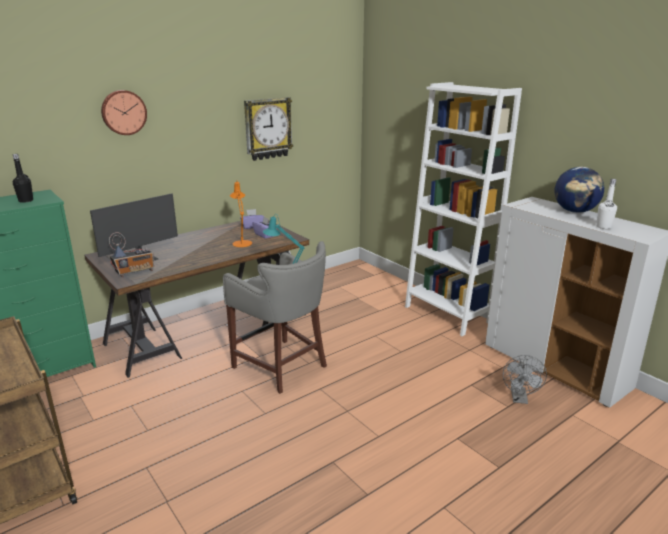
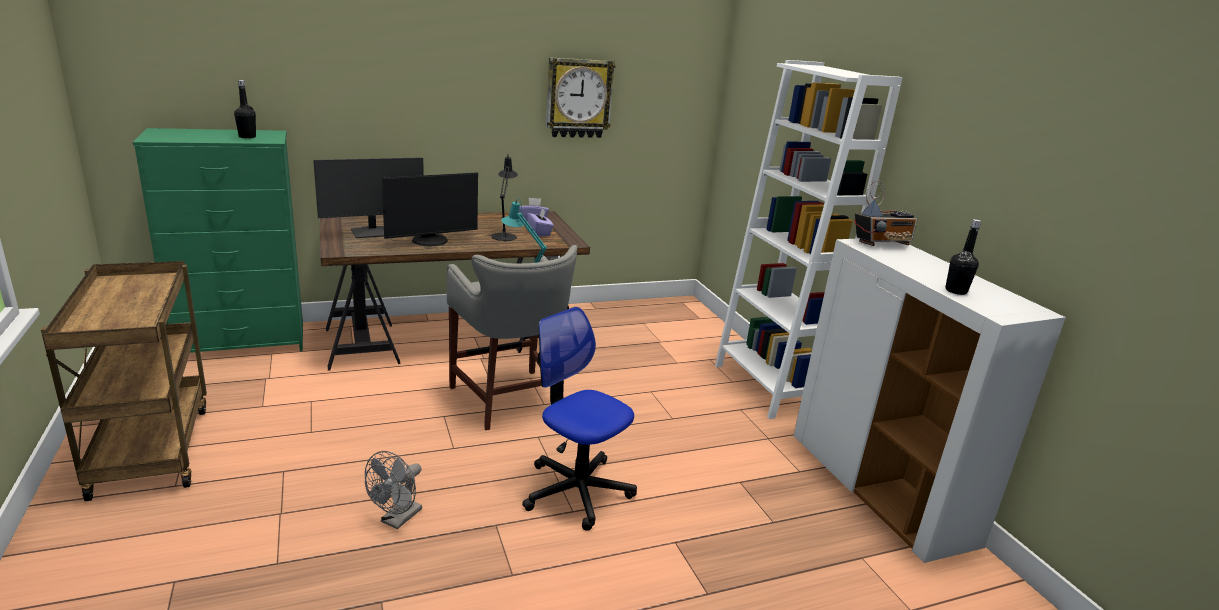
camera: 15 degrees right, 0 degrees up
(123, 112) = (388, 51): wall clock -> none
(135, 272) = (355, 245): radio -> radio (881, 243)
(191, 258) = (430, 241): none -> monitor
(242, 242) = (504, 235): orange table lamp -> black table lamp
(372, 421) = (577, 491): none -> office chair
(519, 399) = (797, 517): grey fan -> grey fan (397, 520)
(575, 211) = (935, 265): globe -> none
(603, 227) = (956, 291): white bottle -> black bottle

